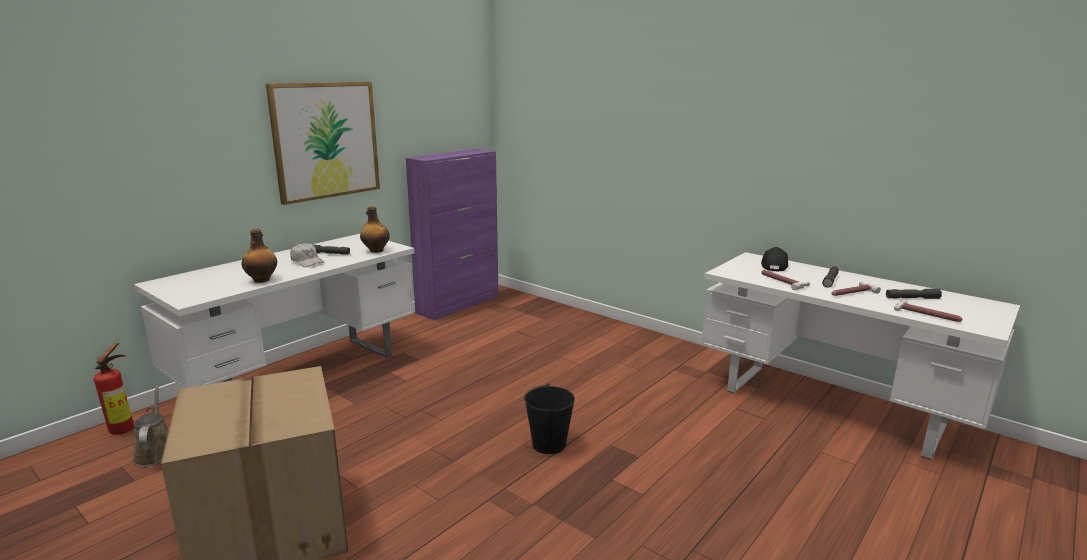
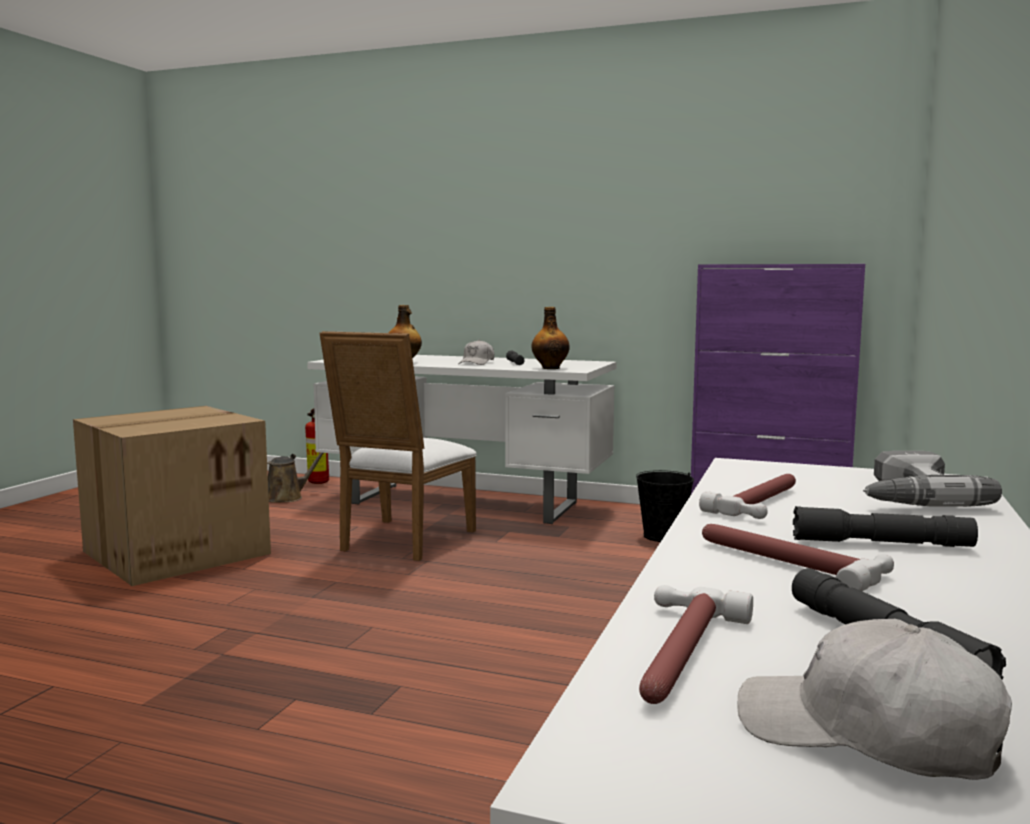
camera: 70 degrees right, 10 degrees down
(326, 140) = (581, 230): picture -> none
(368, 412) = (401, 542): none -> white chair
(549, 444) = (379, 642): black bucket -> black bucket (663, 536)
(773, 265) = (907, 496): black cap -> power drill
(961, 310) = (868, 735): none -> white cap

